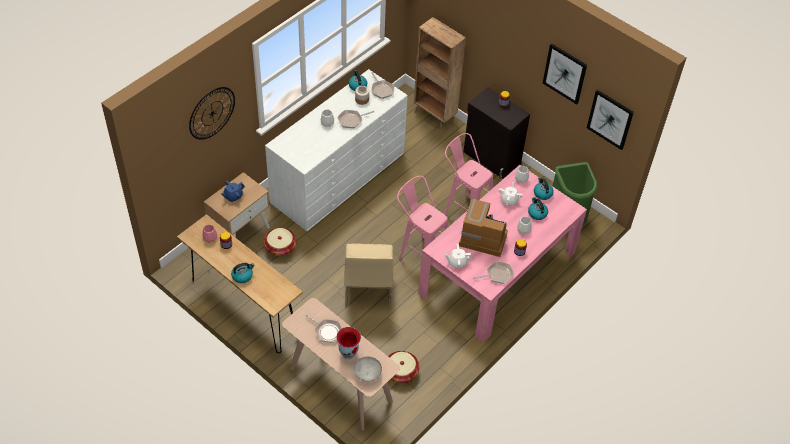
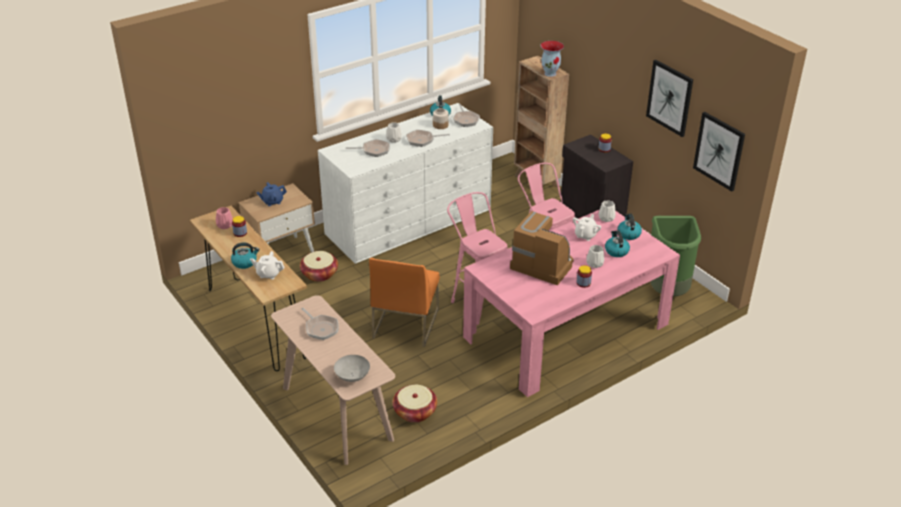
camera: 15 degrees right, 15 degrees down
(212, 113) = (252, 86): wall clock -> none
(348, 353) = (338, 353): vase -> vase (550, 73)
(367, 287) = (405, 323): beige chair -> orange chair
(457, 262) = (502, 283): white teapot -> white teapot (268, 274)
(497, 274) = (548, 301): frying pan -> frying pan (373, 150)

